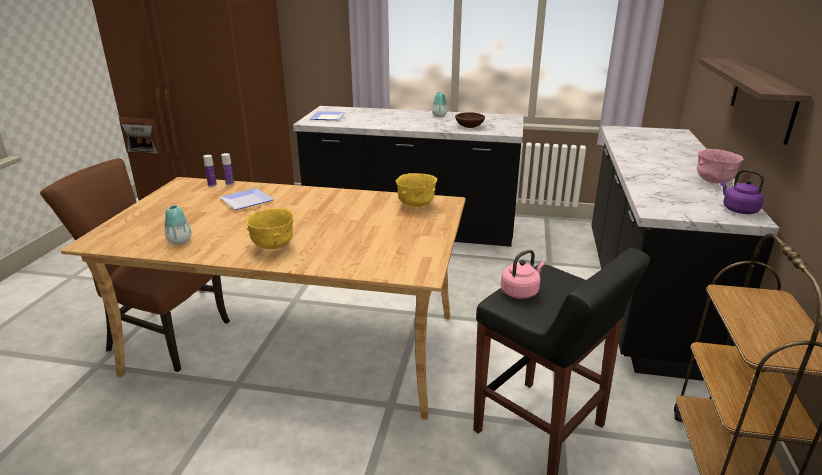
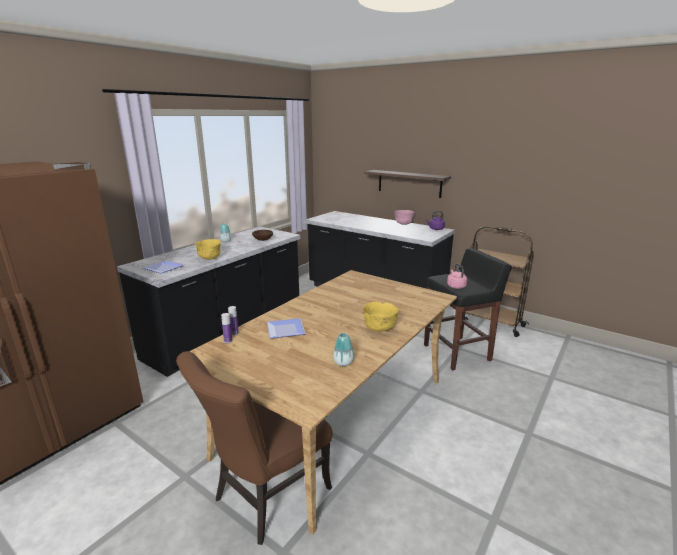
camera: 65 degrees left, 5 degrees down
(416, 205) = (351, 282): yellow bowl -> yellow bowl (210, 259)

